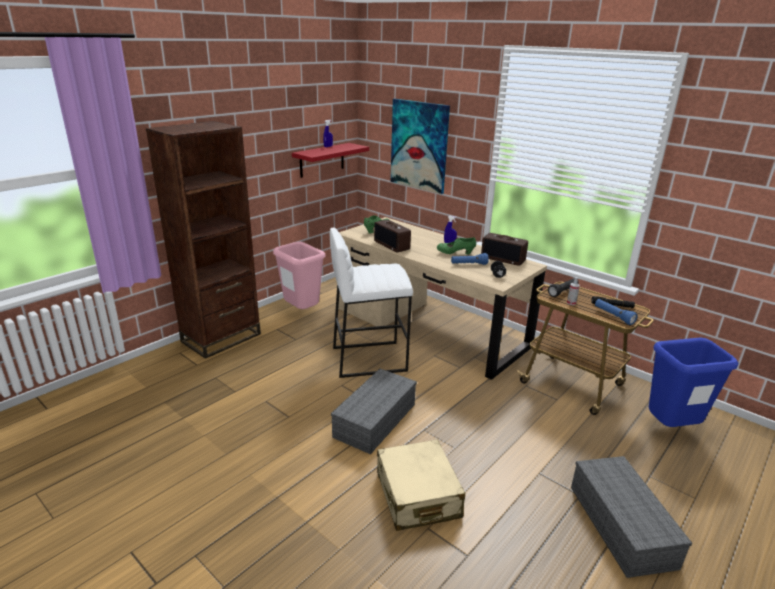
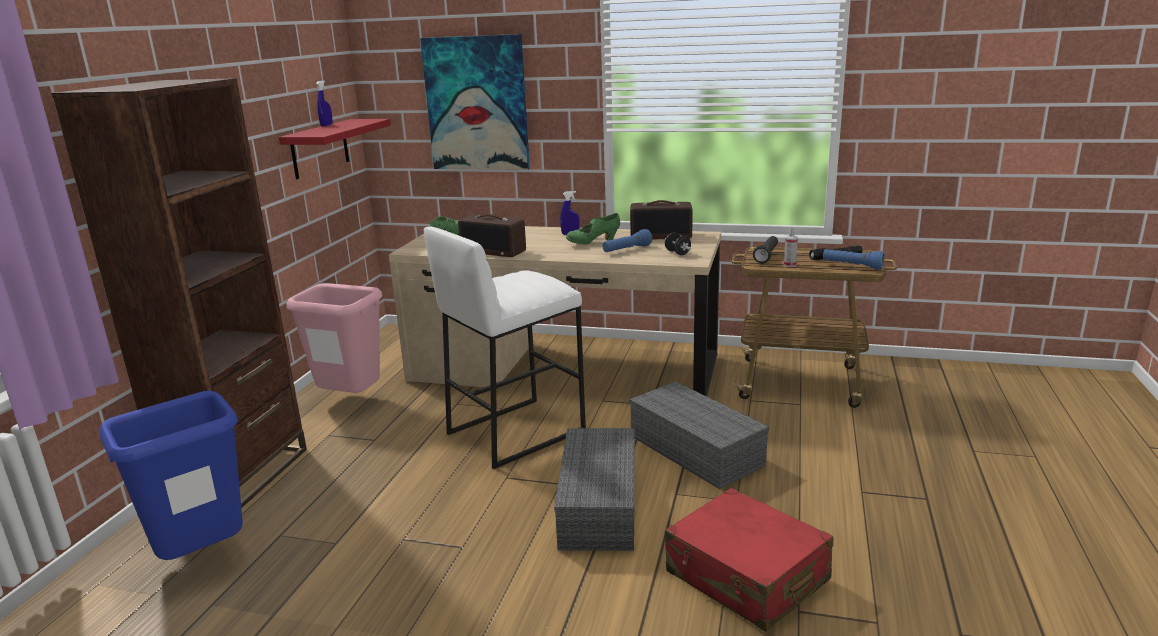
camera: 25 degrees left, 5 degrees down
(417, 495) = (746, 577): beige suitcase -> red suitcase
(623, 526) = (1002, 514): grey storage box -> grey storage box (698, 450)
(671, 428) = (944, 395): blue trash can -> blue trash can (204, 558)

